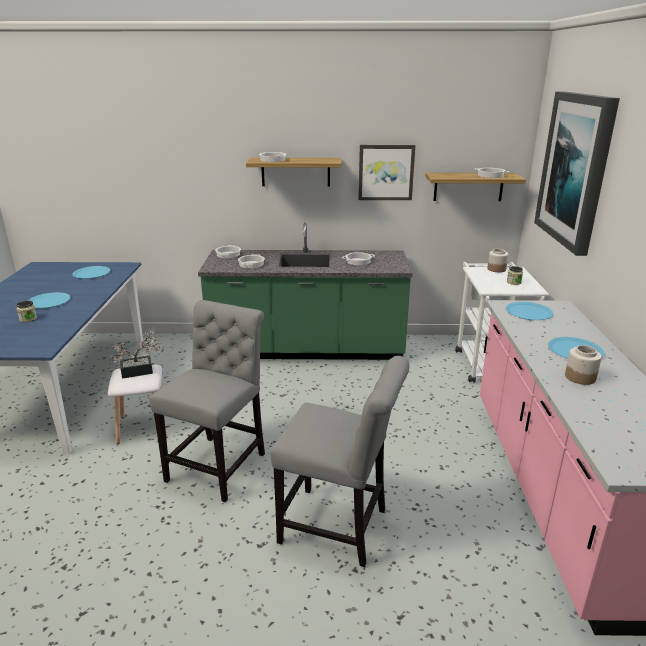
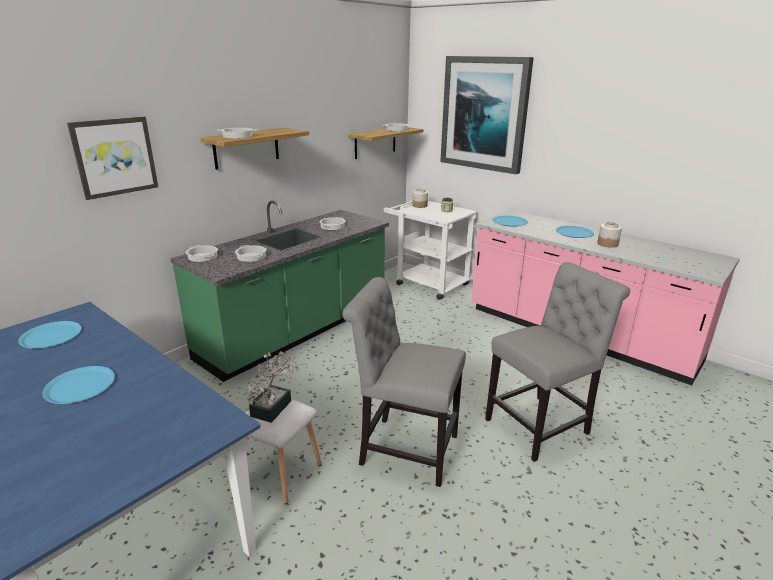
camera: 50 degrees left, 0 degrees up
(28, 319) = (109, 414): jar -> none
(220, 464) = (403, 448): grey chair -> grey chair turned 45 degrees counterclockwise
(386, 172) = (320, 138): picture -> picture (115, 157)

